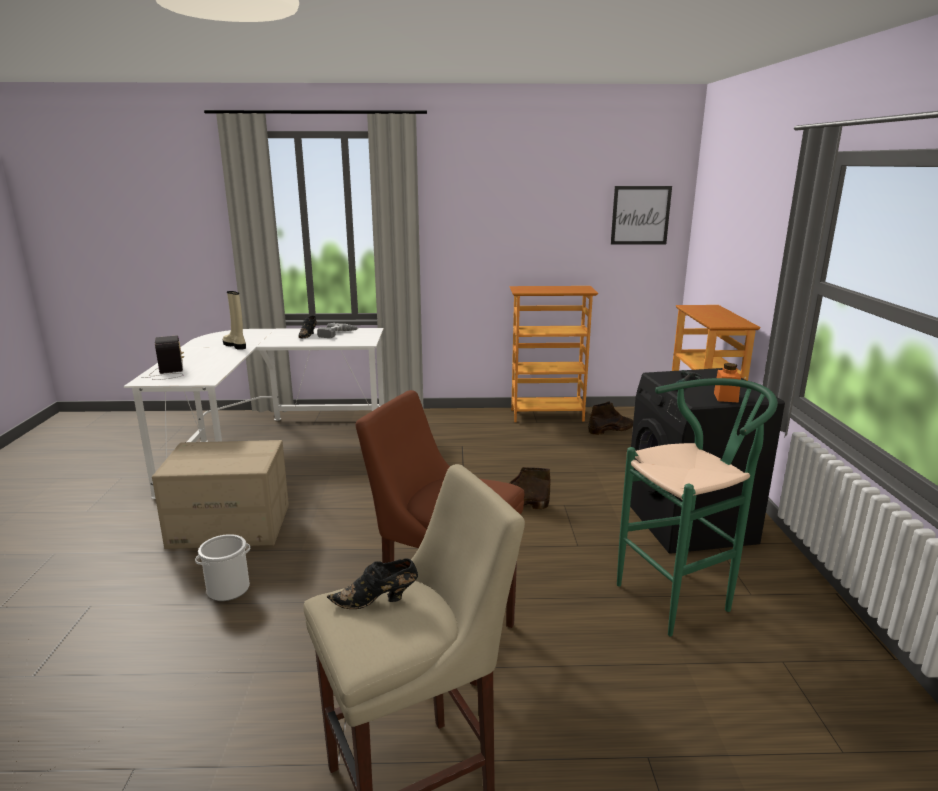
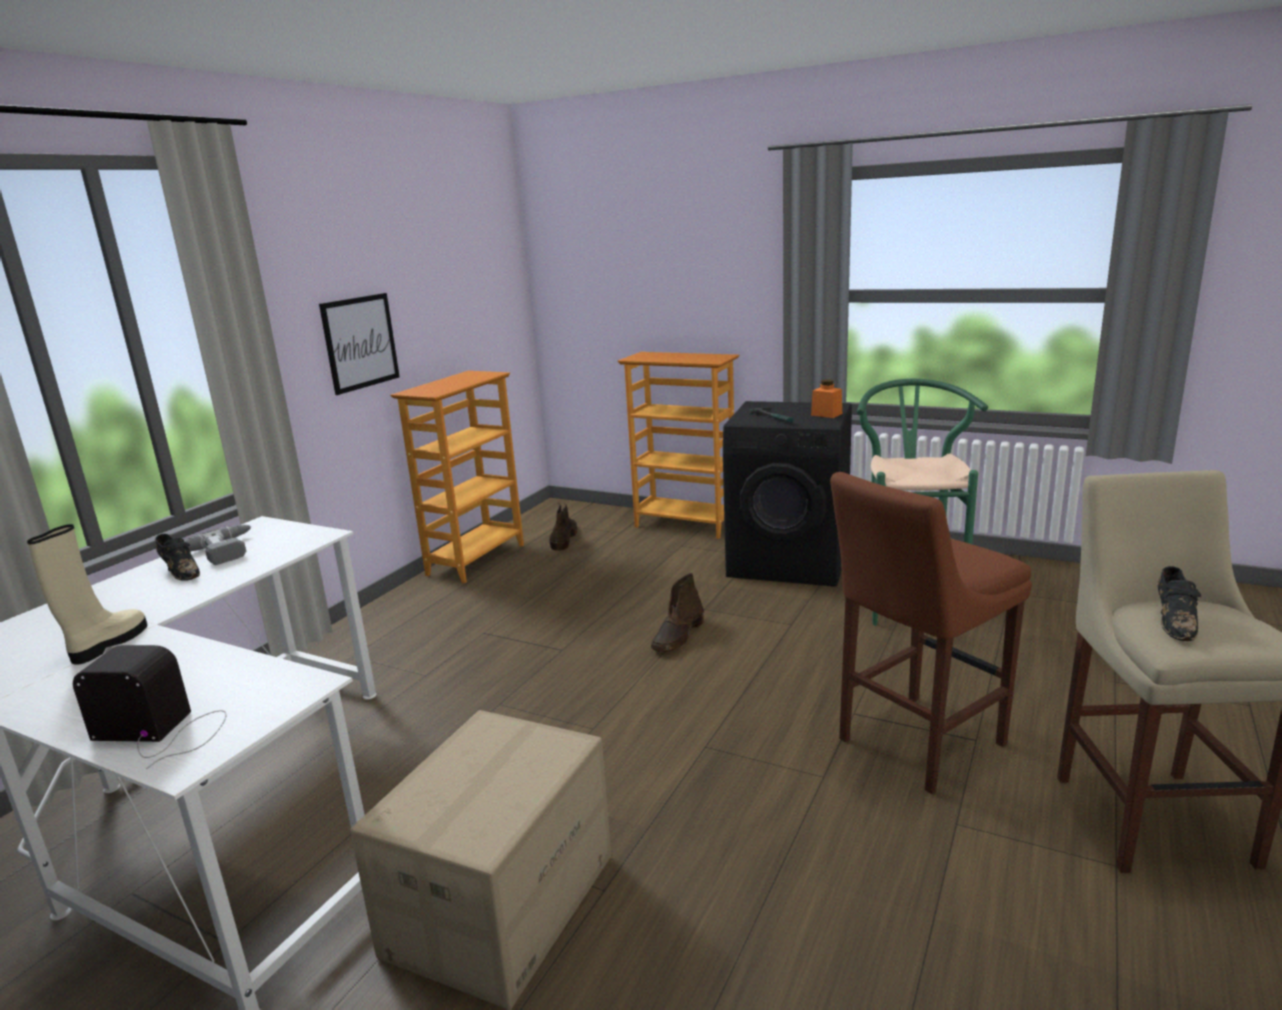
camera: 60 degrees left, 0 degrees up
(229, 589) = (709, 926): bucket -> none
(235, 346) = (108, 644): beige boot -> beige boot turned 120 degrees clockwise
(640, 215) = (489, 269): picture -> picture (360, 342)

